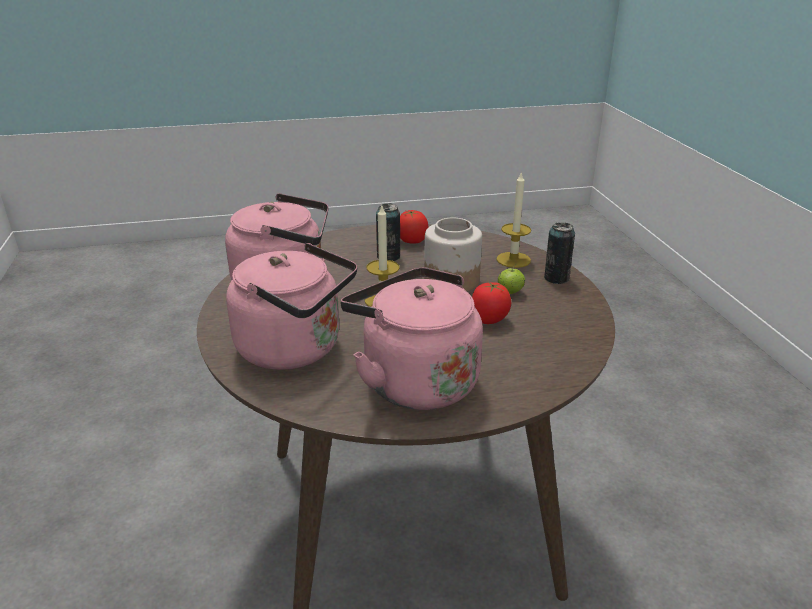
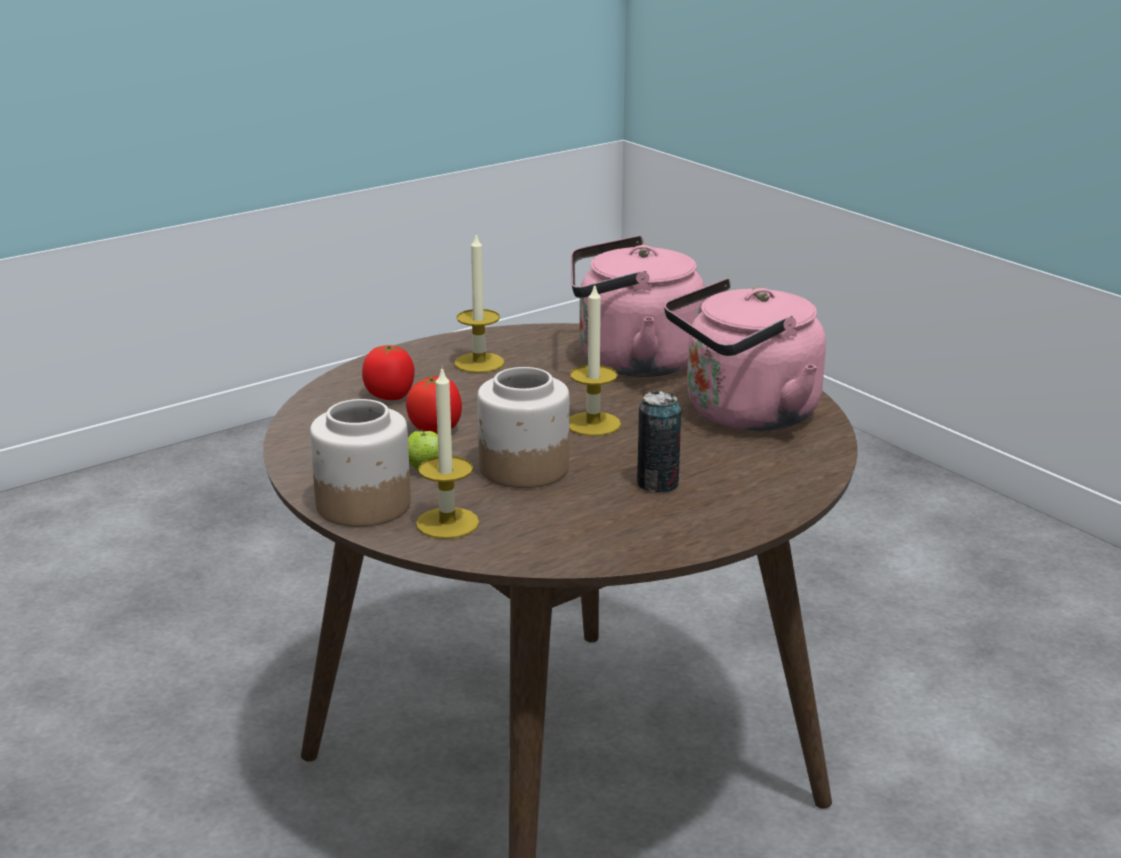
camera: 155 degrees right, 5 degrees down
(412, 241) = (651, 521): tomato -> tomato (390, 396)
(414, 381) = (479, 363): pink kettle -> candle
(556, 278) = (362, 505): can -> jar

